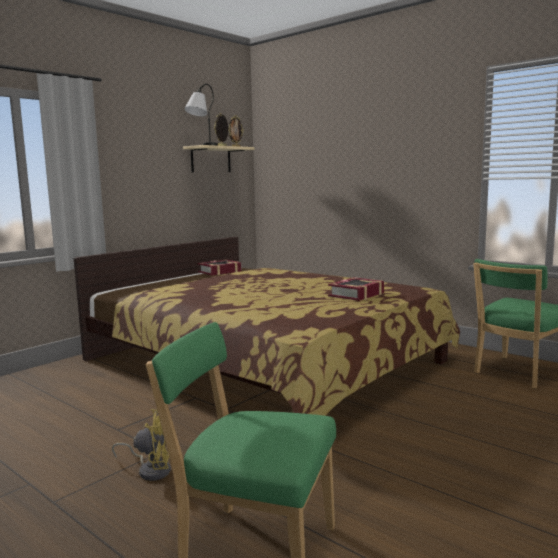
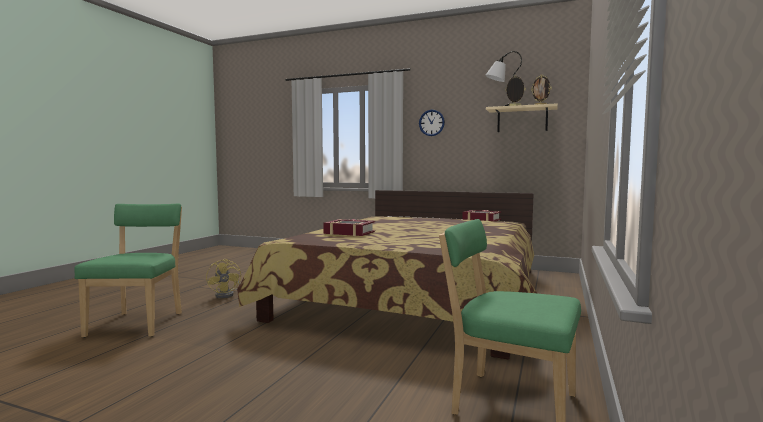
camera: 70 degrees right, 5 degrees down
(123, 157) = (431, 122): none -> wall clock
(356, 294) = (411, 239): book -> book (349, 233)

